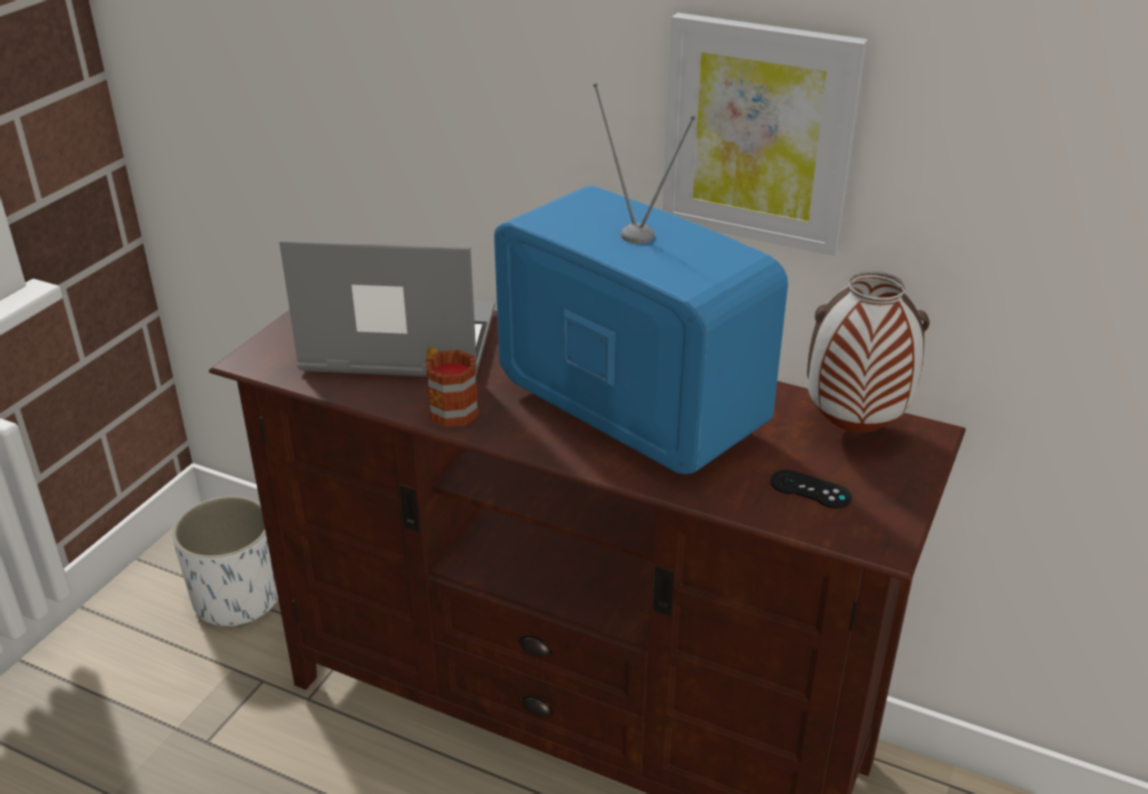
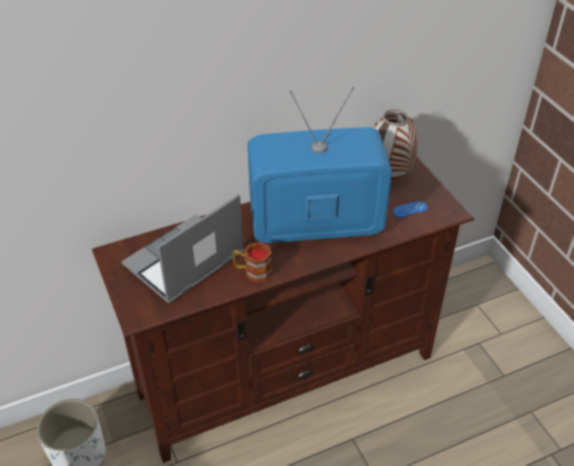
camera: 50 degrees left, 10 degrees up
(760, 133) = (318, 75): picture -> none
(810, 490) = (410, 209): black game controller -> blue game controller

